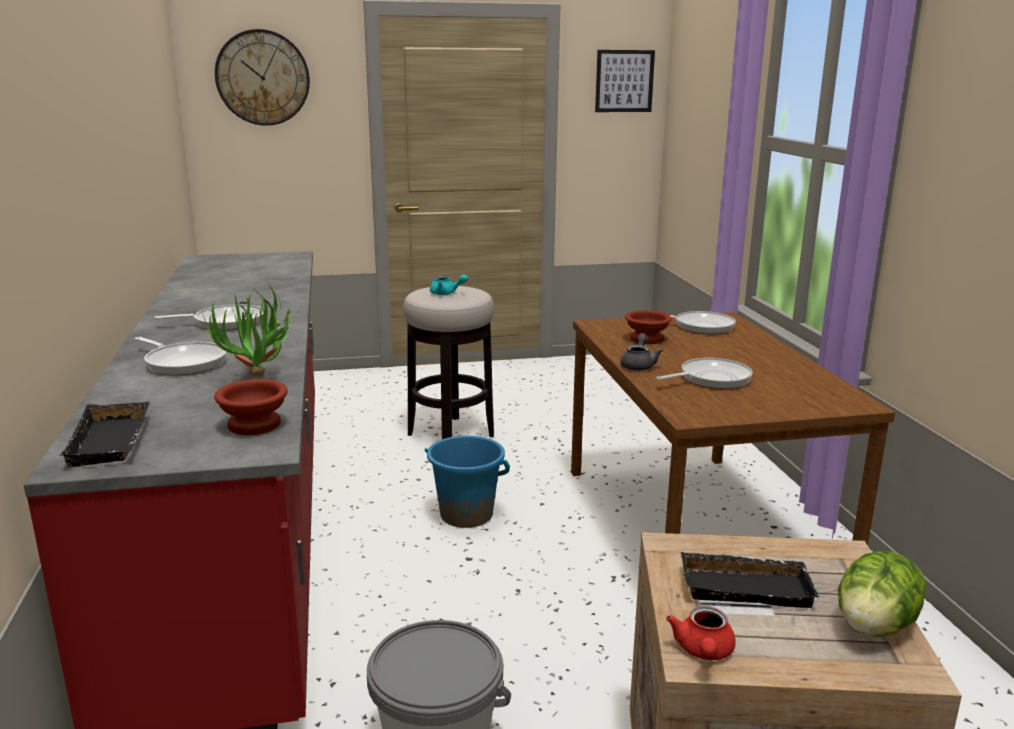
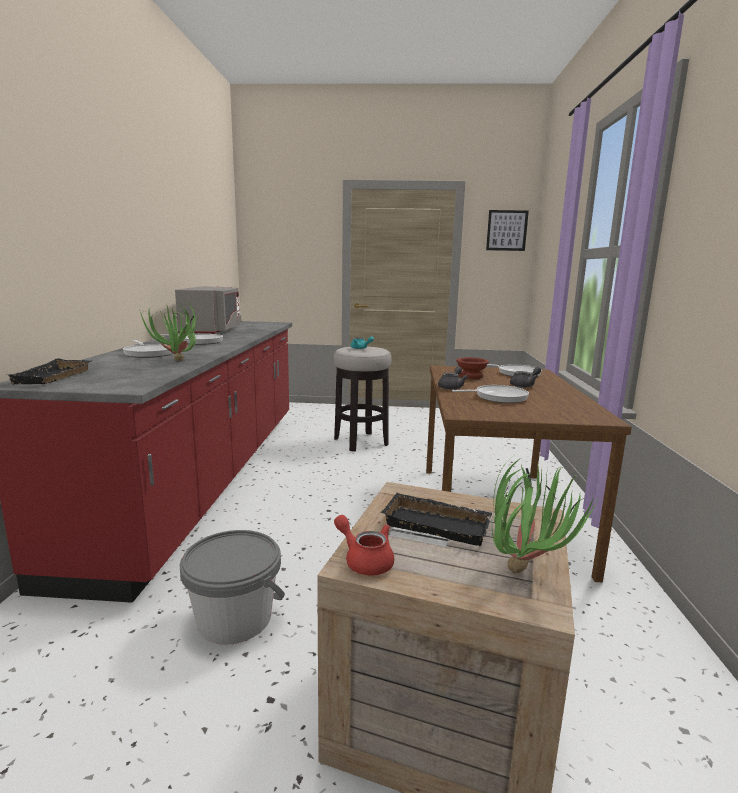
camera: 15 degrees right, 5 degrees down
(210, 289) = (212, 331): none -> grey microwave
(253, 426) = (141, 378): brown bowl -> none
(263, 78) = (282, 225): wall clock -> none
(466, 515) = (343, 486): blue bucket -> none
(703, 652) = (365, 560): red teapot -> red teapot turned 105 degrees clockwise
(728, 351) = (524, 385): none -> grey teapot
(874, 627) = (527, 568): lettuce -> potted plant

